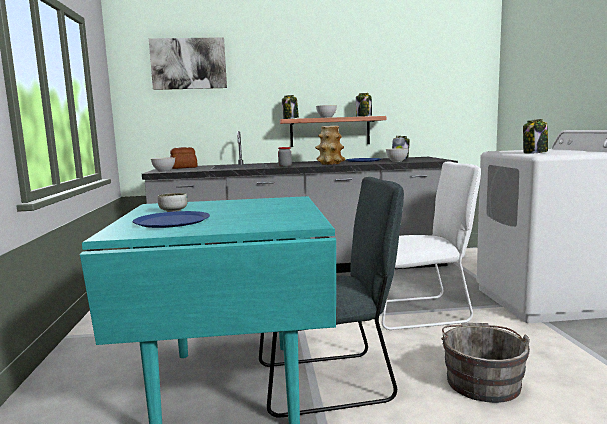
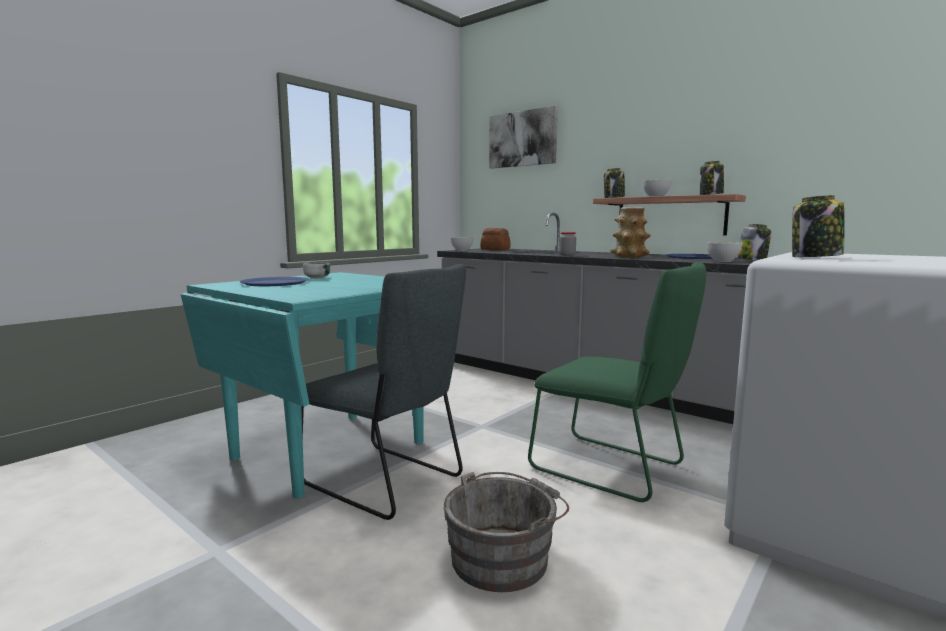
camera: 45 degrees right, 0 degrees up
(420, 312) = (612, 468): white chair -> green chair

